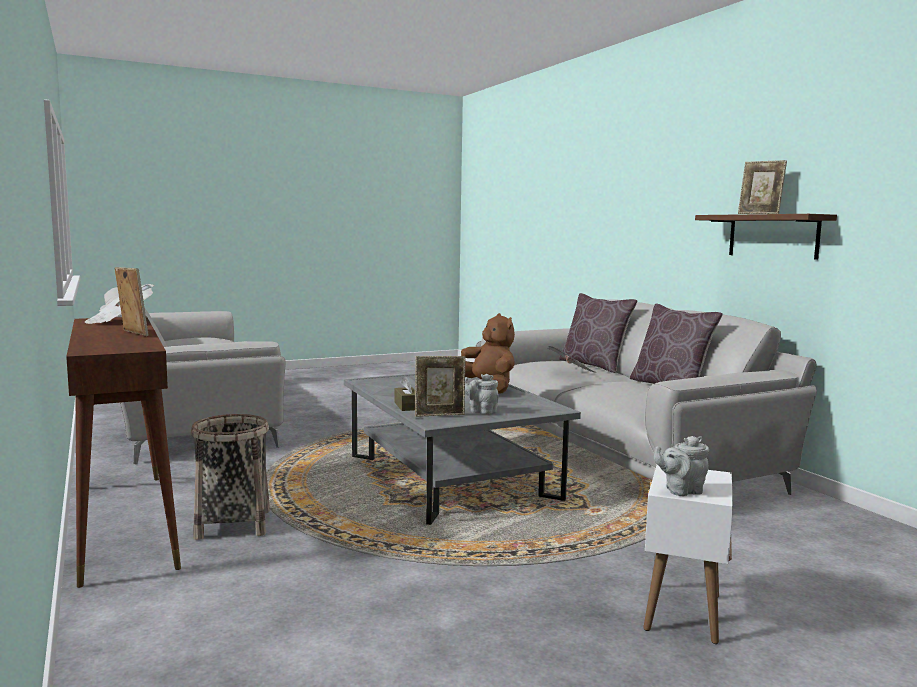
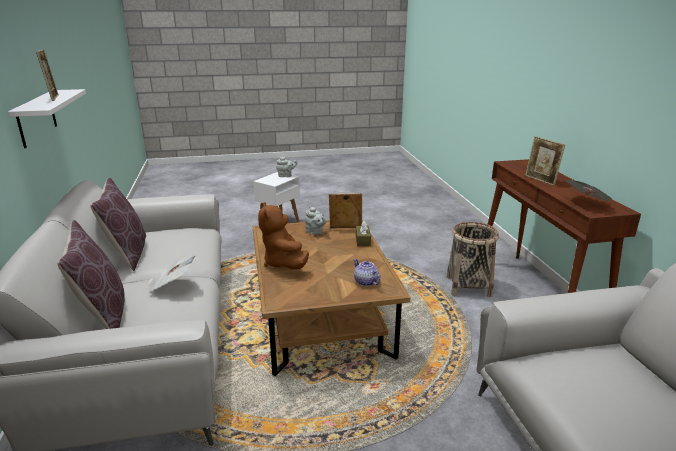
camera: 165 degrees left, 15 degrees up
(389, 383) = (366, 282): none -> teapot
(450, 477) = (321, 316): grey coffee table -> brown coffee table
(772, 236) = (36, 118): brown shelf -> white shelf

